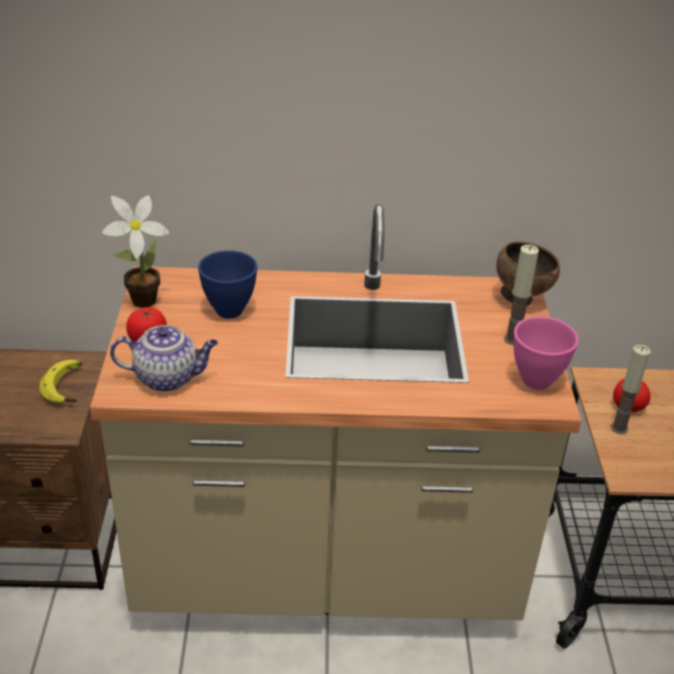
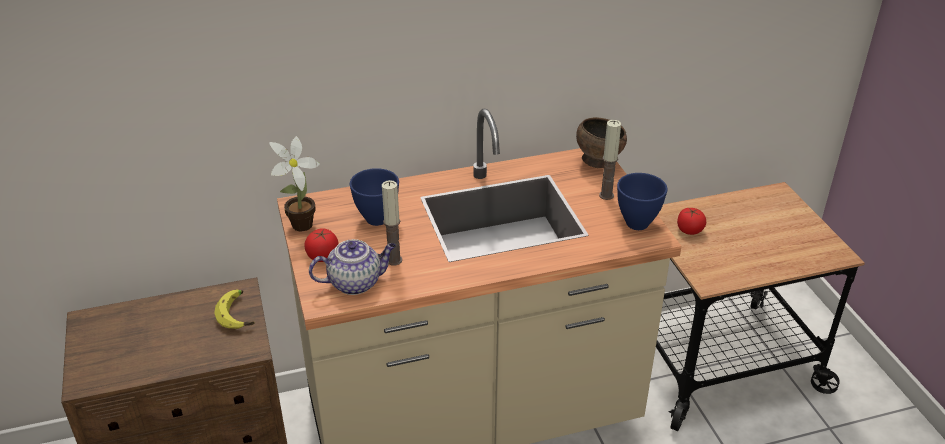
camera: 15 degrees left, 0 degrees up
(535, 380) = (636, 223): pink bowl -> blue bowl
(619, 428) = (689, 248): candle -> candle (394, 260)

